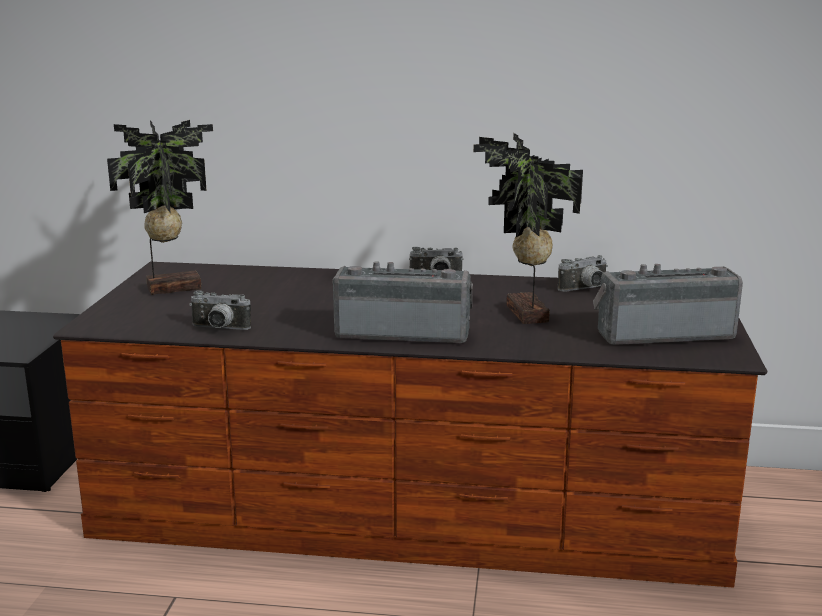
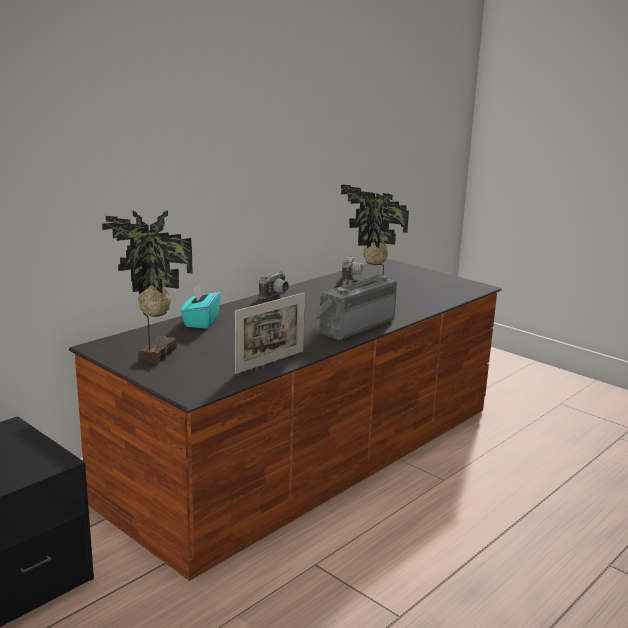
camera: 55 degrees left, 0 degrees up
(219, 329) = (270, 362): camera -> picture frame
(291, 277) = (201, 321): none -> turquoise tissue box
(663, 333) = (436, 286): radio -> none

